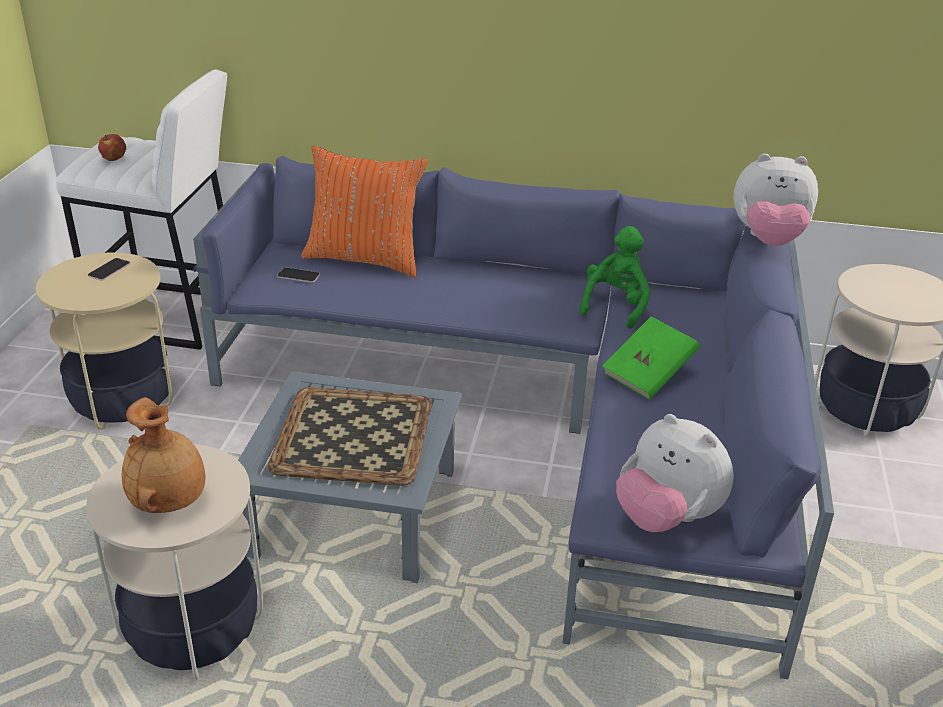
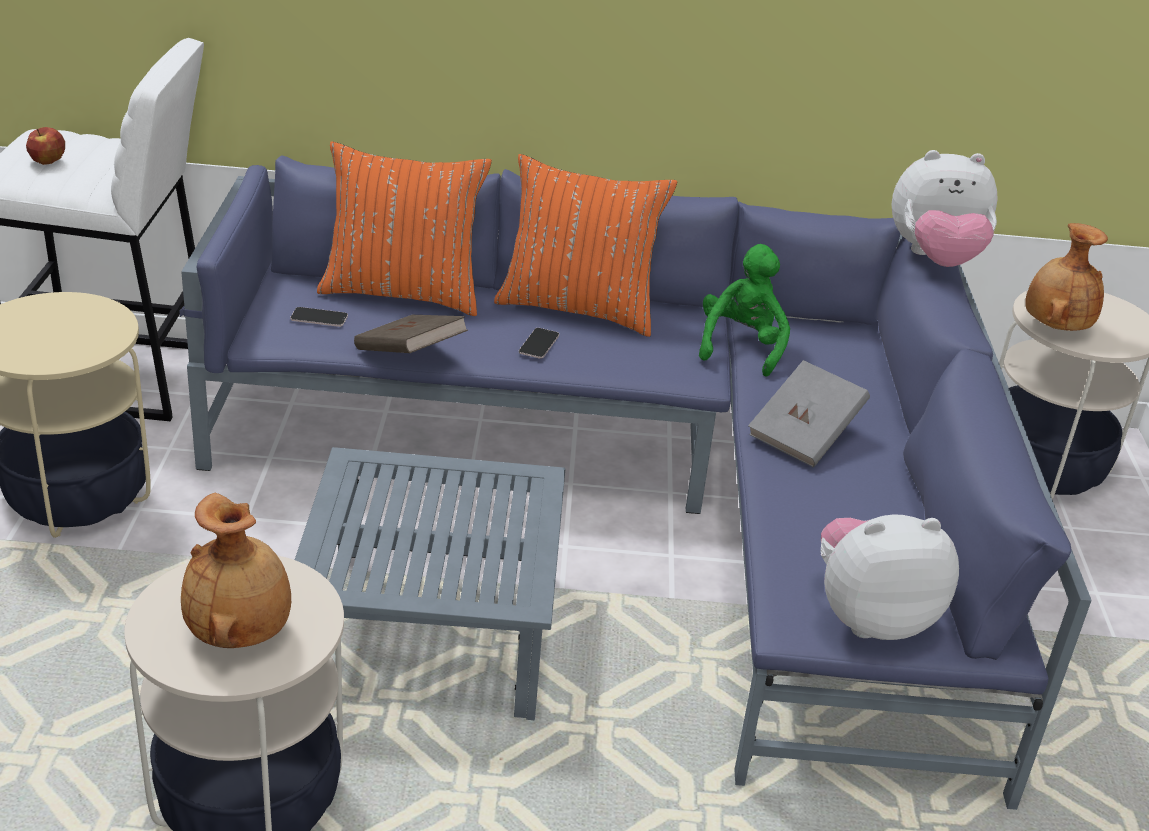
camera: 10 degrees left, 0 degrees up
(109, 270) = (64, 316): phone -> phone (539, 344)
(354, 437) = (439, 532): tray -> none
(358, 305) = (409, 355): none -> brown book
(494, 273) = (578, 308): none -> orange pillow
(648, 375) = (804, 435): green book -> grey book
(667, 518) = (871, 617): plush toy -> plush toy turned 135 degrees clockwise
(869, 296) = (1054, 327): none -> brown vase

